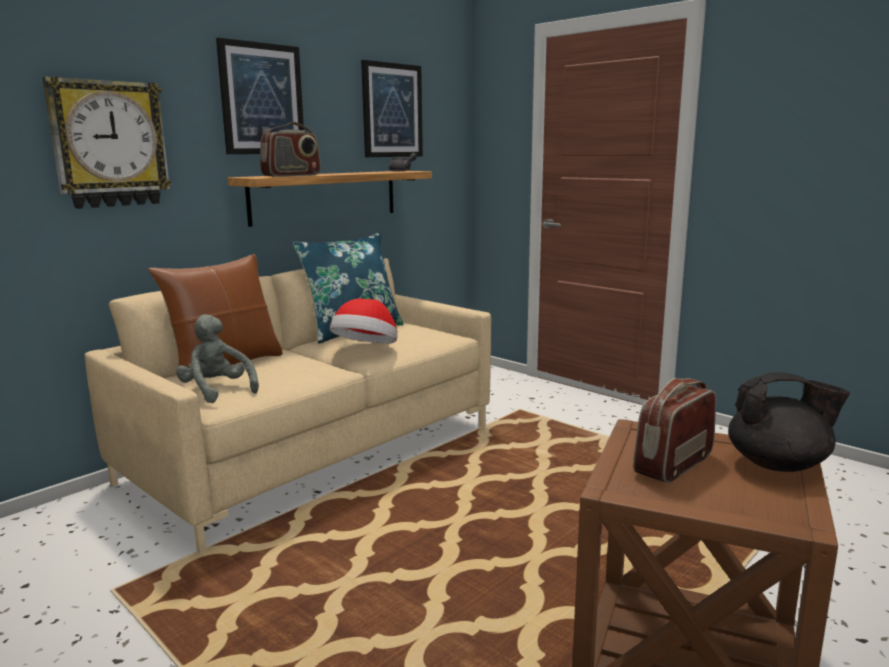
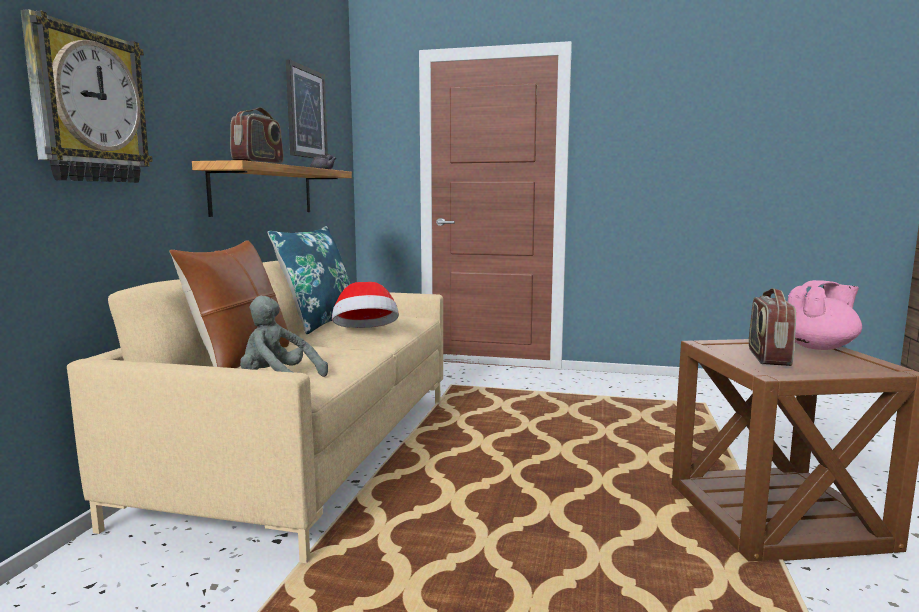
camera: 30 degrees left, 5 degrees down
(262, 99) = (217, 82): picture -> none
(778, 464) = (819, 347): black teapot -> pink teapot

